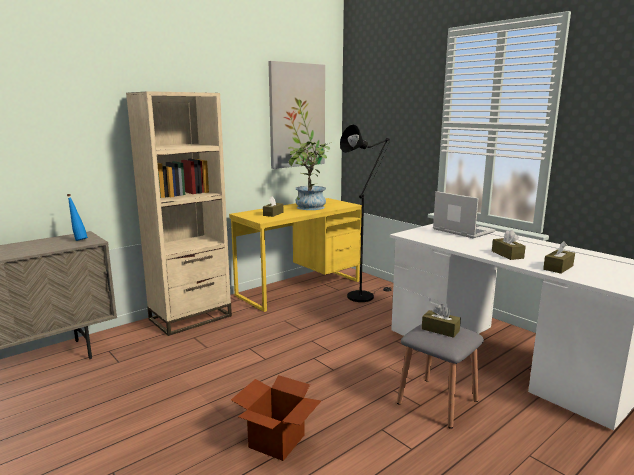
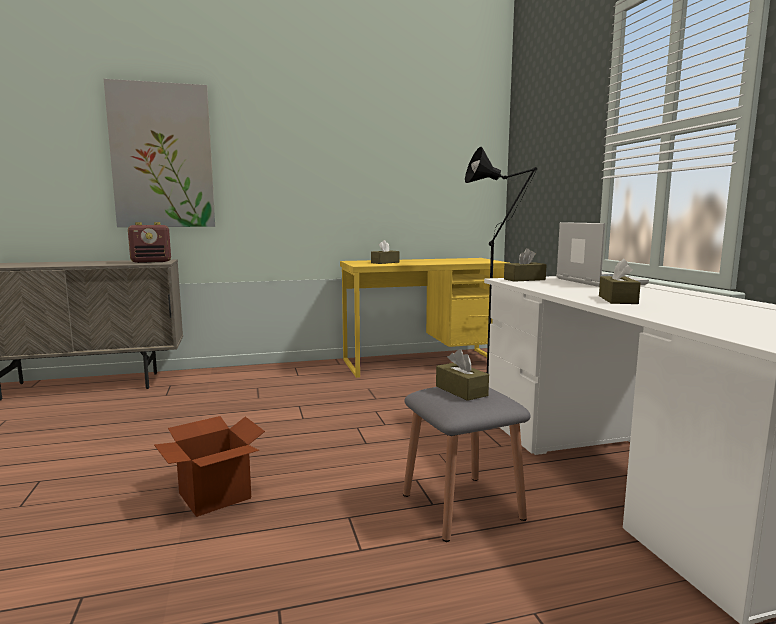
camera: 25 degrees right, 5 degrees down
(79, 239) = (151, 262): blue bottle -> radio
(190, 317) = (275, 371): beige bookcase -> none
(297, 115) = (439, 151): picture -> picture (162, 156)
(309, 208) = (437, 261): potted plant -> none
(558, 267) = (680, 314): brown tissue box -> brown tissue box (524, 279)

